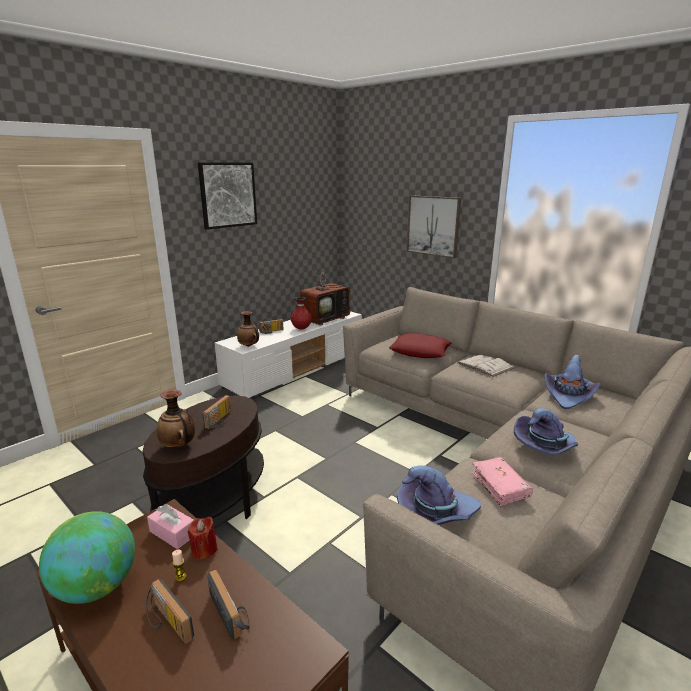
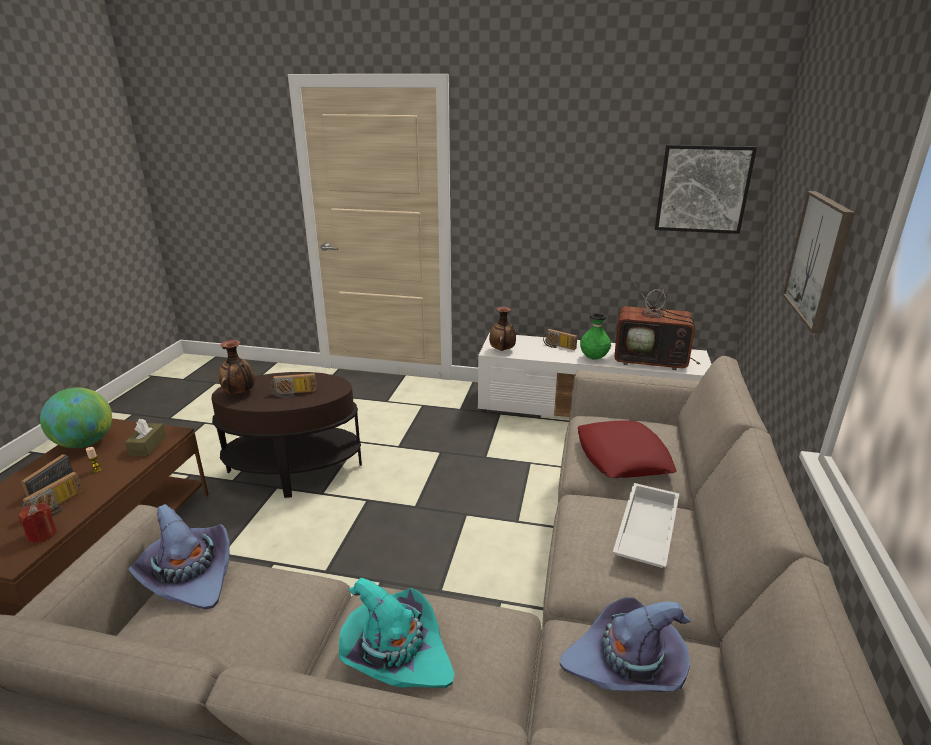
camera: 60 degrees right, 5 degrees up
(173, 533) = (148, 446): pink tissue box -> brown tissue box
(204, 550) = (129, 467): red candle -> red candle (42, 535)
(228, 195) = (540, 156): picture -> picture (703, 189)
(301, 329) = (594, 358): red vase -> green vase
(485, 365) = (644, 532): white book -> white tray
(500, 486) = (259, 619): pink book -> none
(545, 446) = (395, 653): purple hat -> turquoise hat

